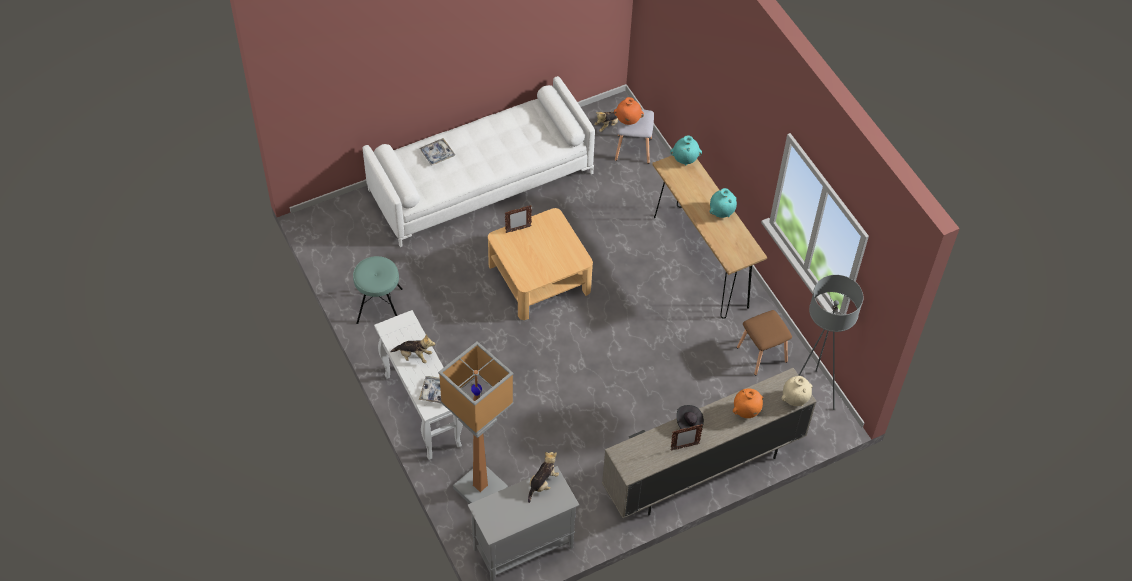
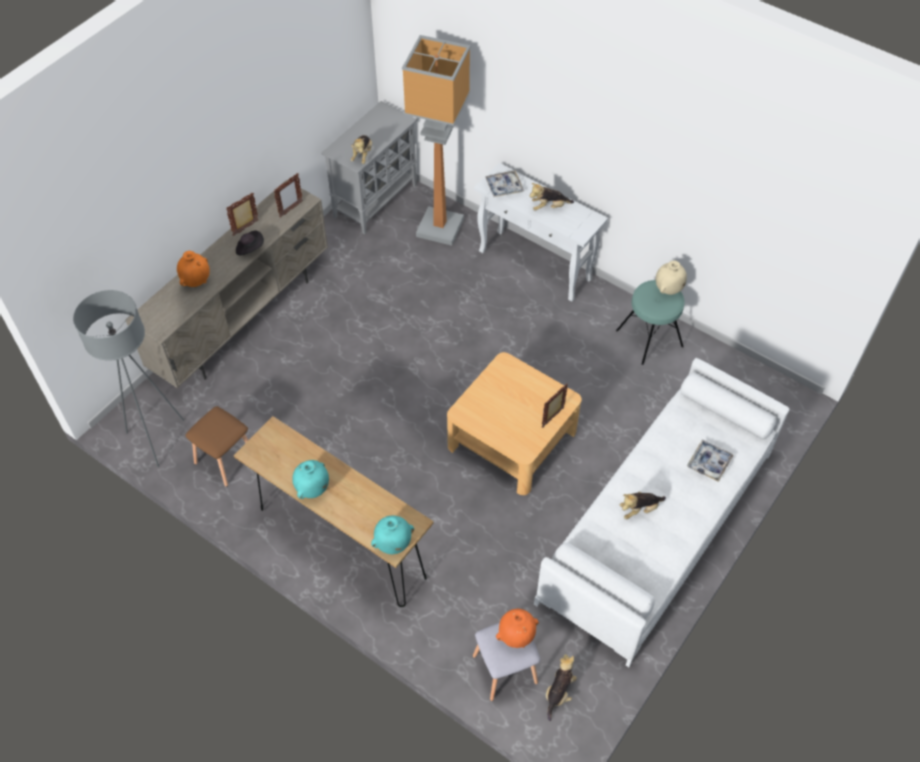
camera: 155 degrees right, 0 degrees up
(504, 148) = (639, 509): none -> plush toy
(637, 449) = (290, 209): none -> picture frame
(795, 399) = (148, 312): beige vase -> beige vase (668, 289)

